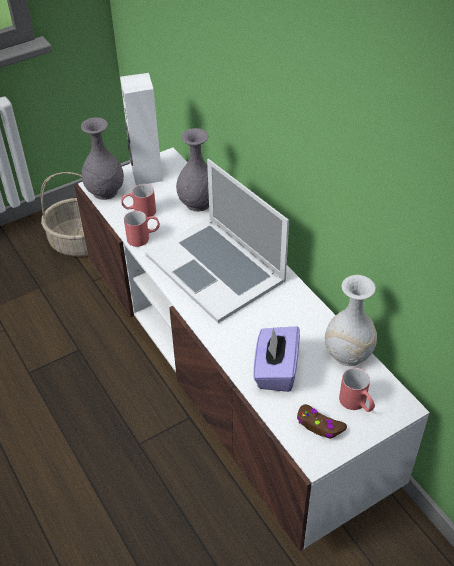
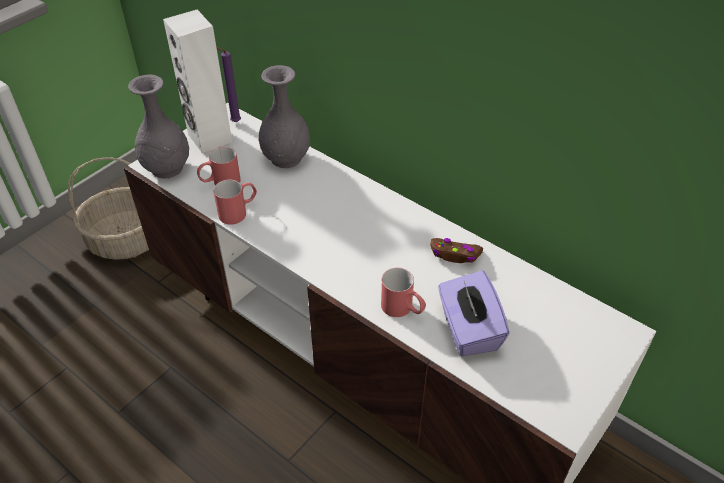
camera: 20 degrees left, 0 degrees up
(171, 165) = (234, 122): none -> purple candle
(216, 267) = (341, 226): laptop -> none
(319, 425) = (549, 381): brown game controller -> brown game controller (455, 254)
(347, 354) = (537, 289): white vase -> none
(357, 404) = (577, 344): red mug -> red mug (403, 309)

